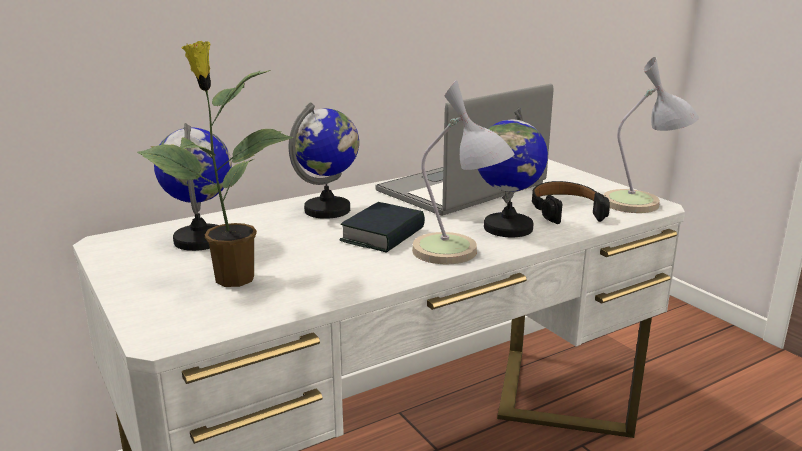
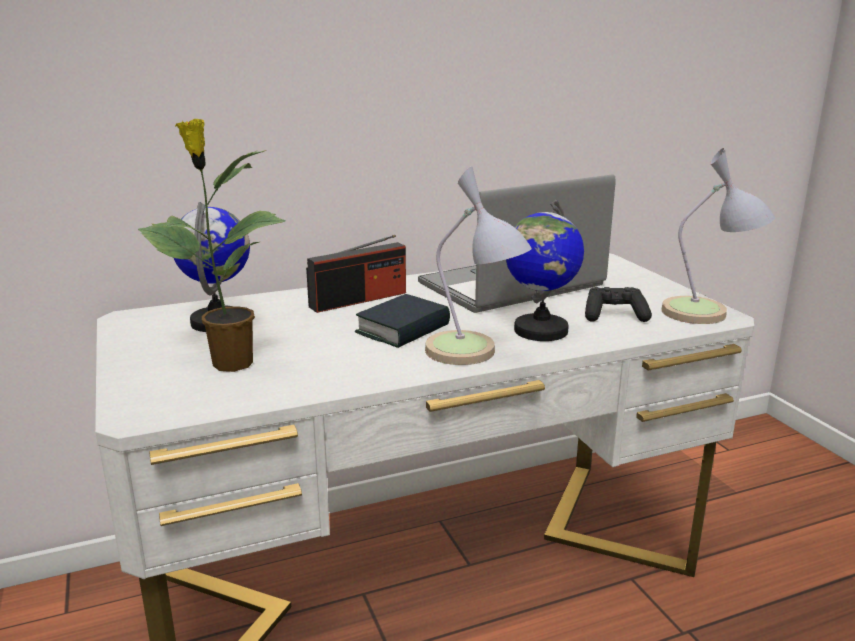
camera: 10 degrees right, 0 degrees up
(328, 210) = (359, 300): globe -> radio
(565, 210) = (614, 316): black headphones -> black game controller

